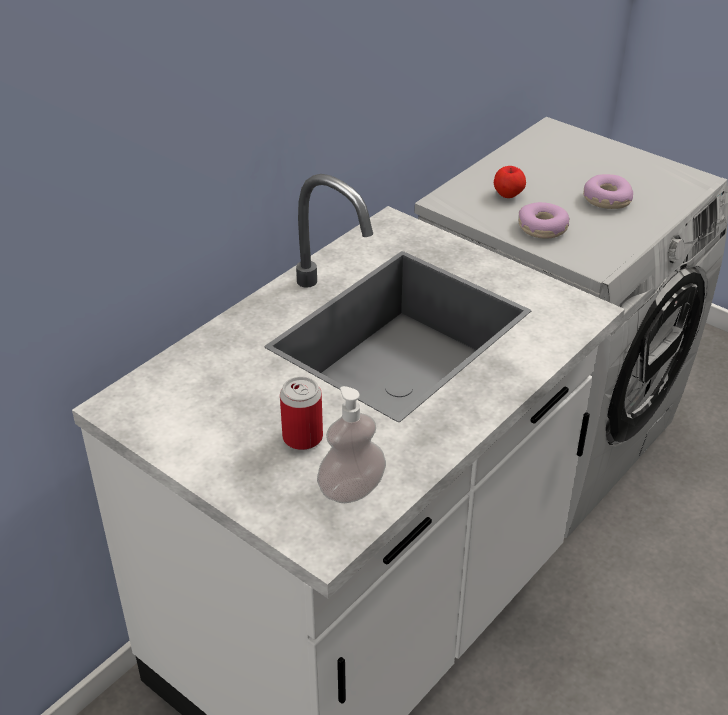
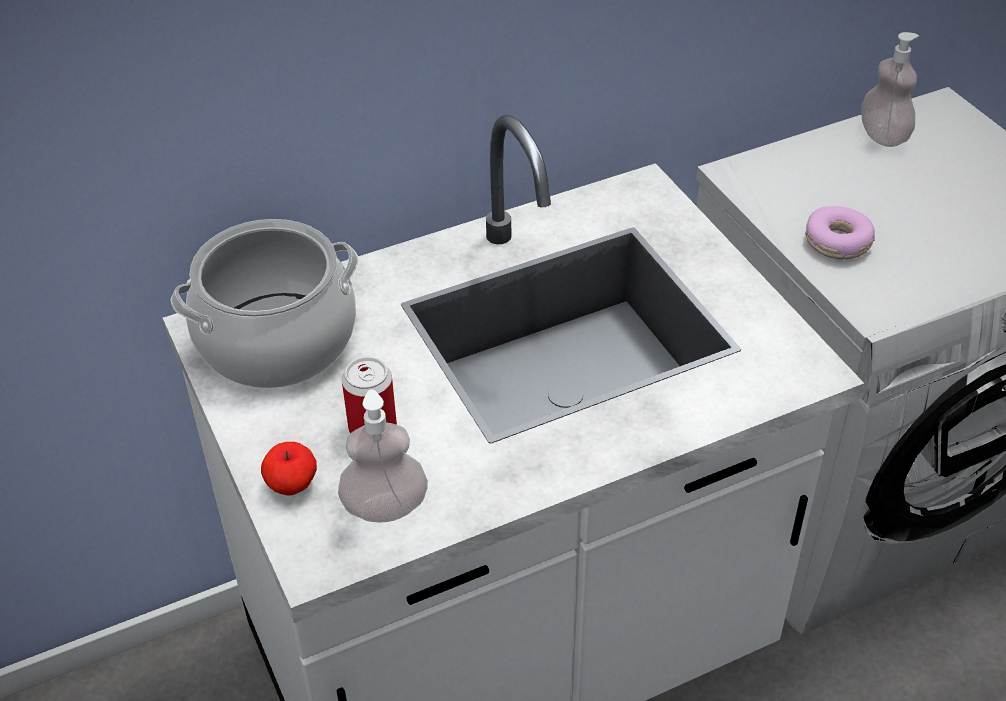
camera: 25 degrees right, 5 degrees up
(183, 400) = (277, 342): none -> cooking pot
(508, 195) = (823, 185): apple -> apple (292, 486)
(526, 155) = (883, 136): none -> soap dispenser
(606, 199) = (950, 224): donut -> none

